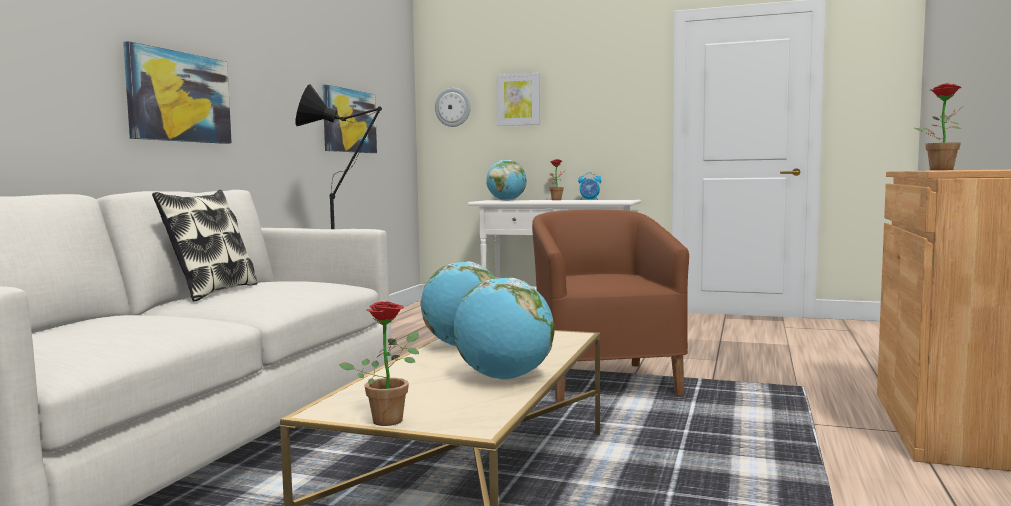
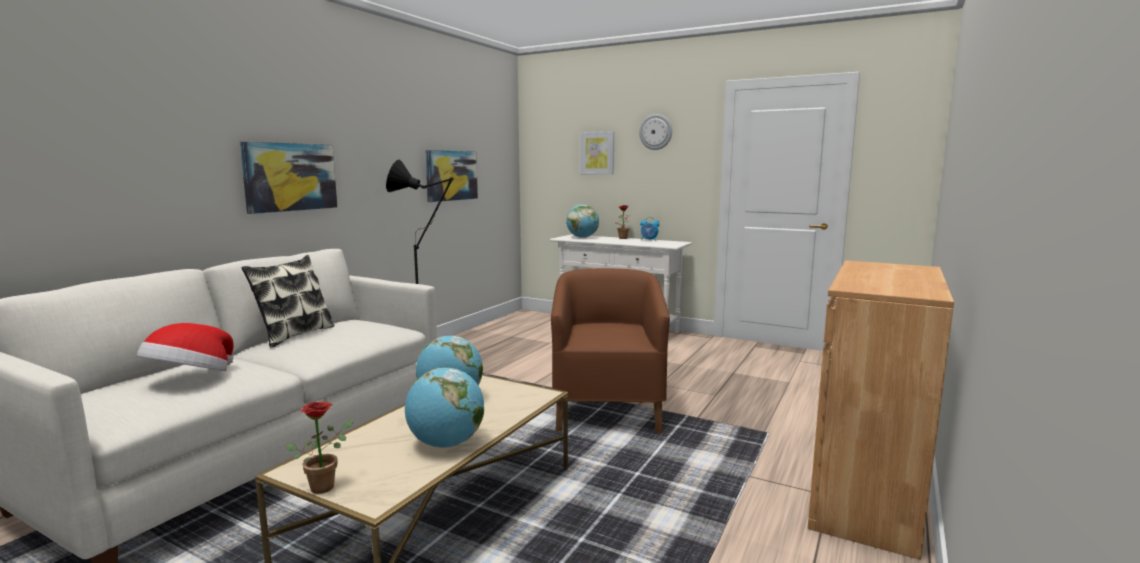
camera: 10 degrees right, 5 degrees up
(119, 326) = (190, 379): none -> hat
(453, 107) = (547, 157): wall clock -> wall clock (656, 132)
(939, 170) = (855, 281): potted plant -> none

